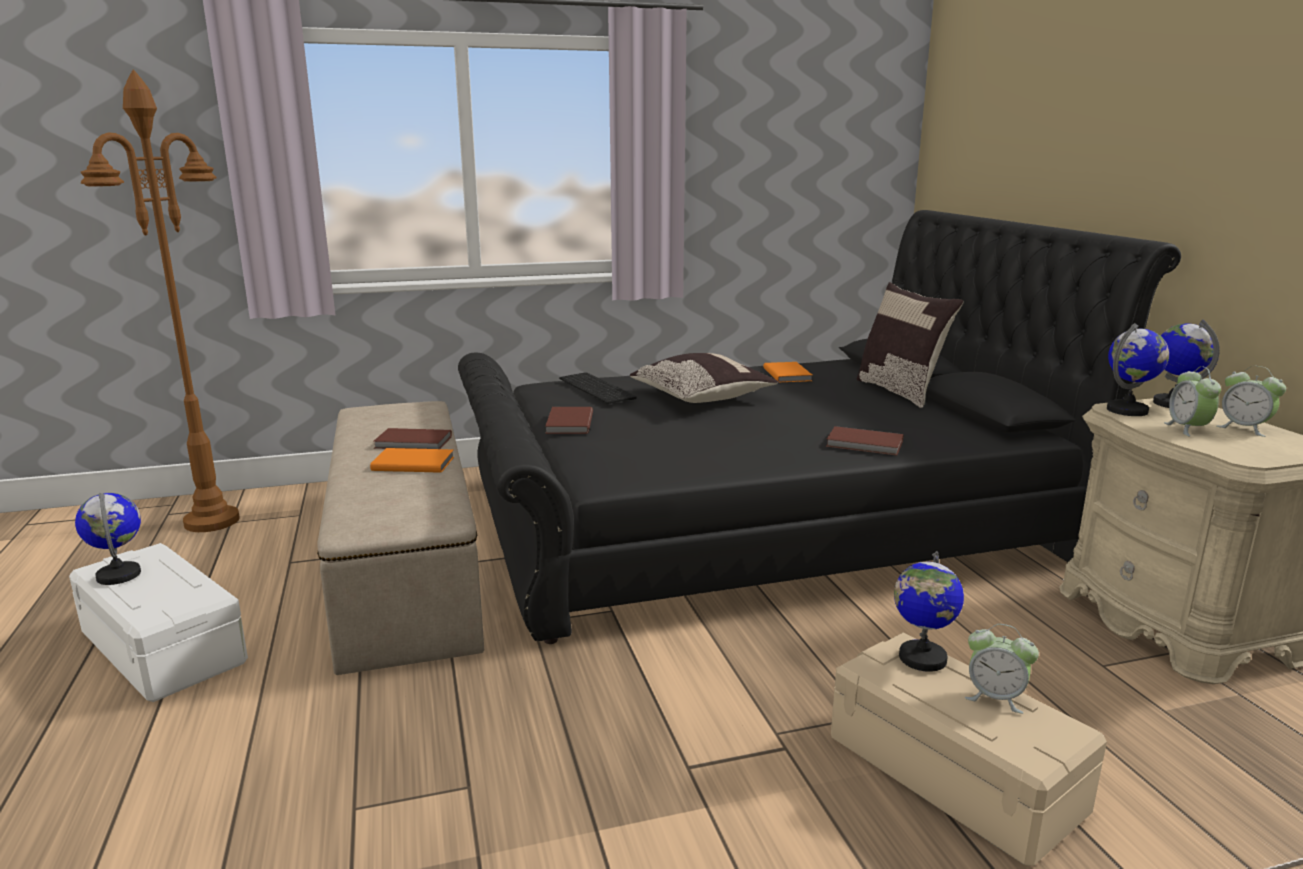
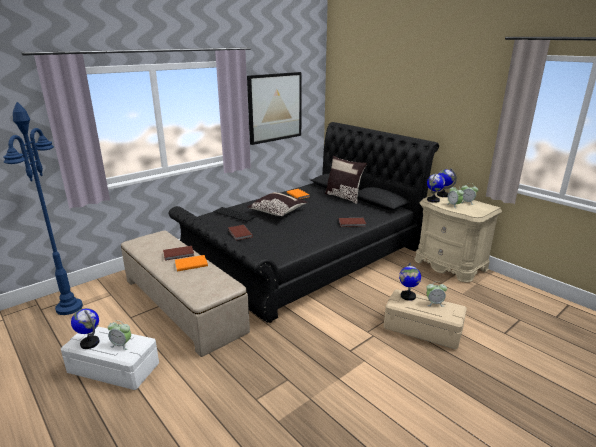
camera: 25 degrees left, 5 degrees up
(164, 593) = (121, 344): none -> alarm clock
(212, 521) = (69, 307): brown floor lamp -> blue floor lamp
(768, 161) = (275, 107): none -> picture

